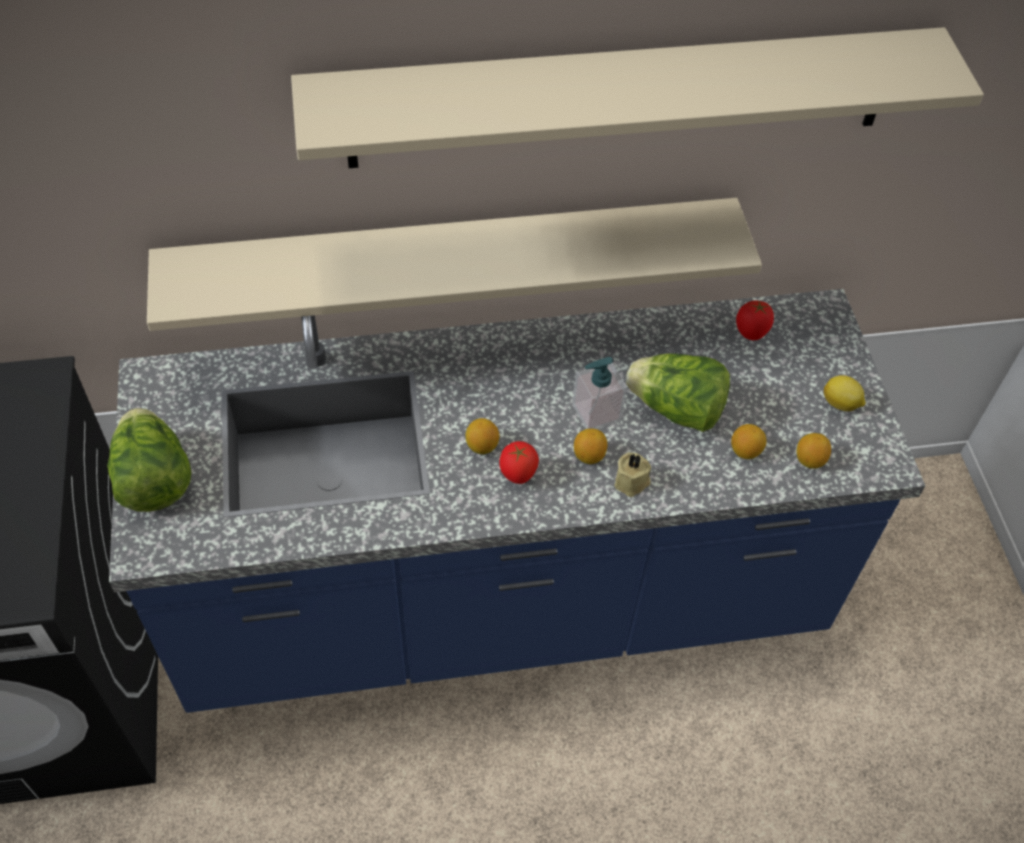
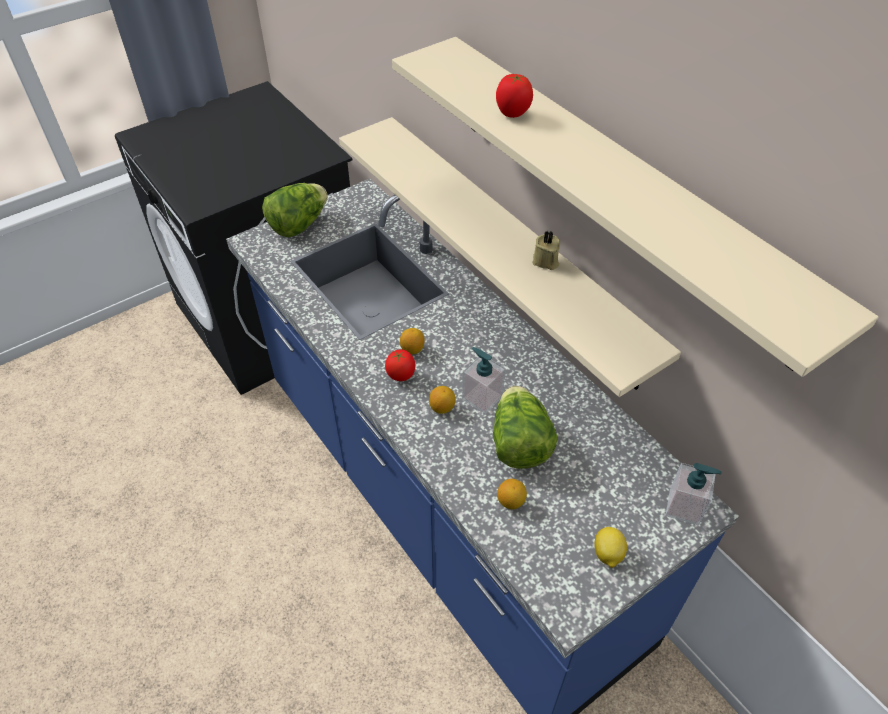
camera: 65 degrees right, 5 degrees down
(632, 482) = (435, 441): beige candle -> beige candle (545, 261)
(751, 334) = (631, 465): tomato -> tomato (512, 114)
(809, 460) = (532, 549): lemon -> none
(816, 320) = (684, 507): none -> soap dispenser

